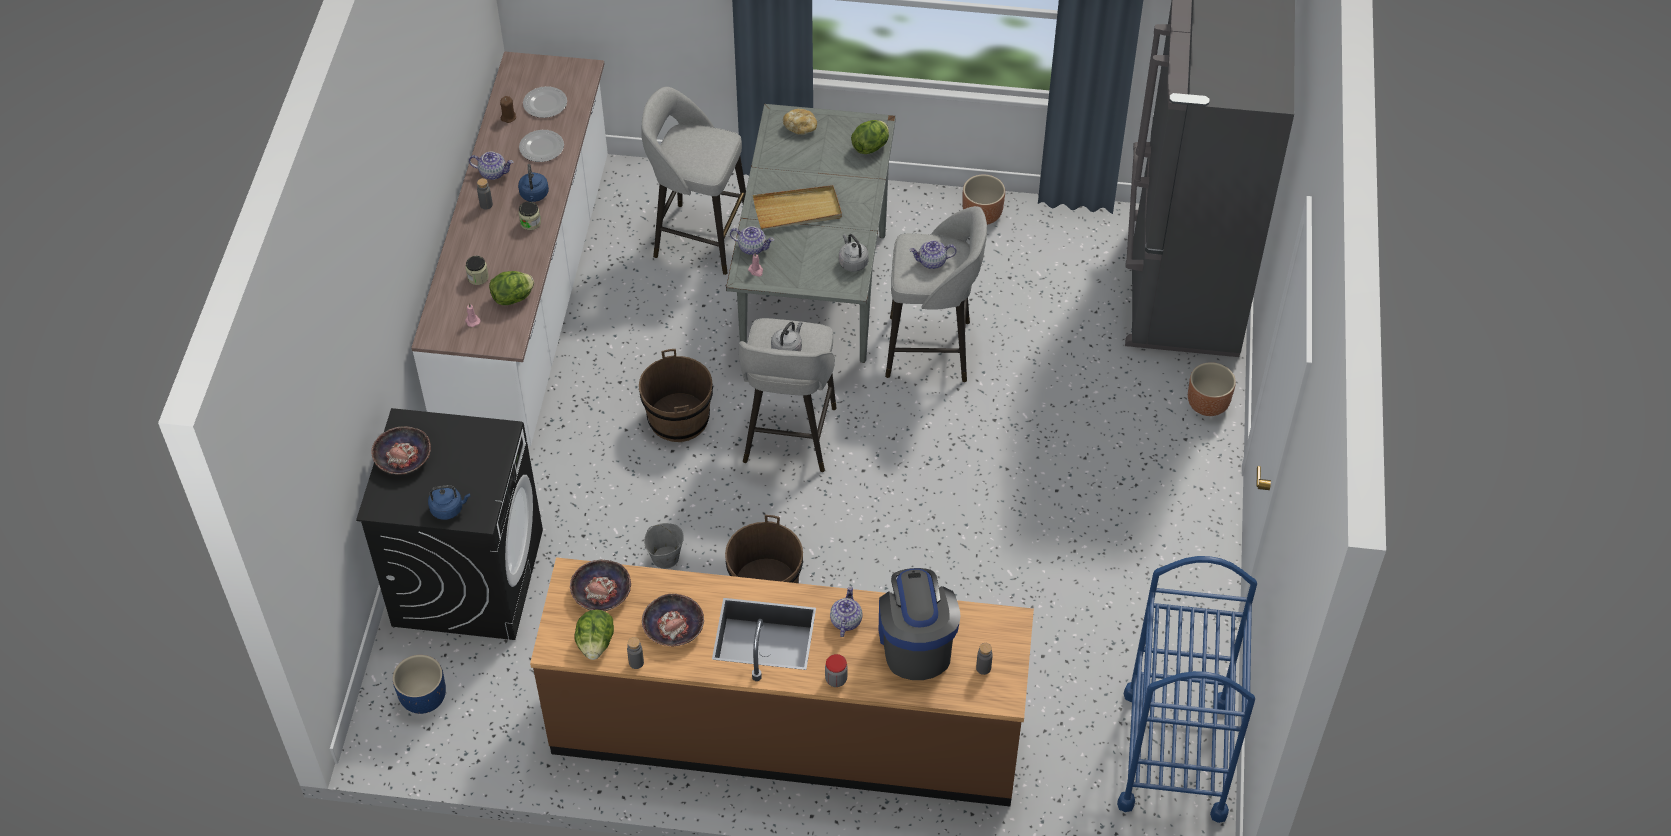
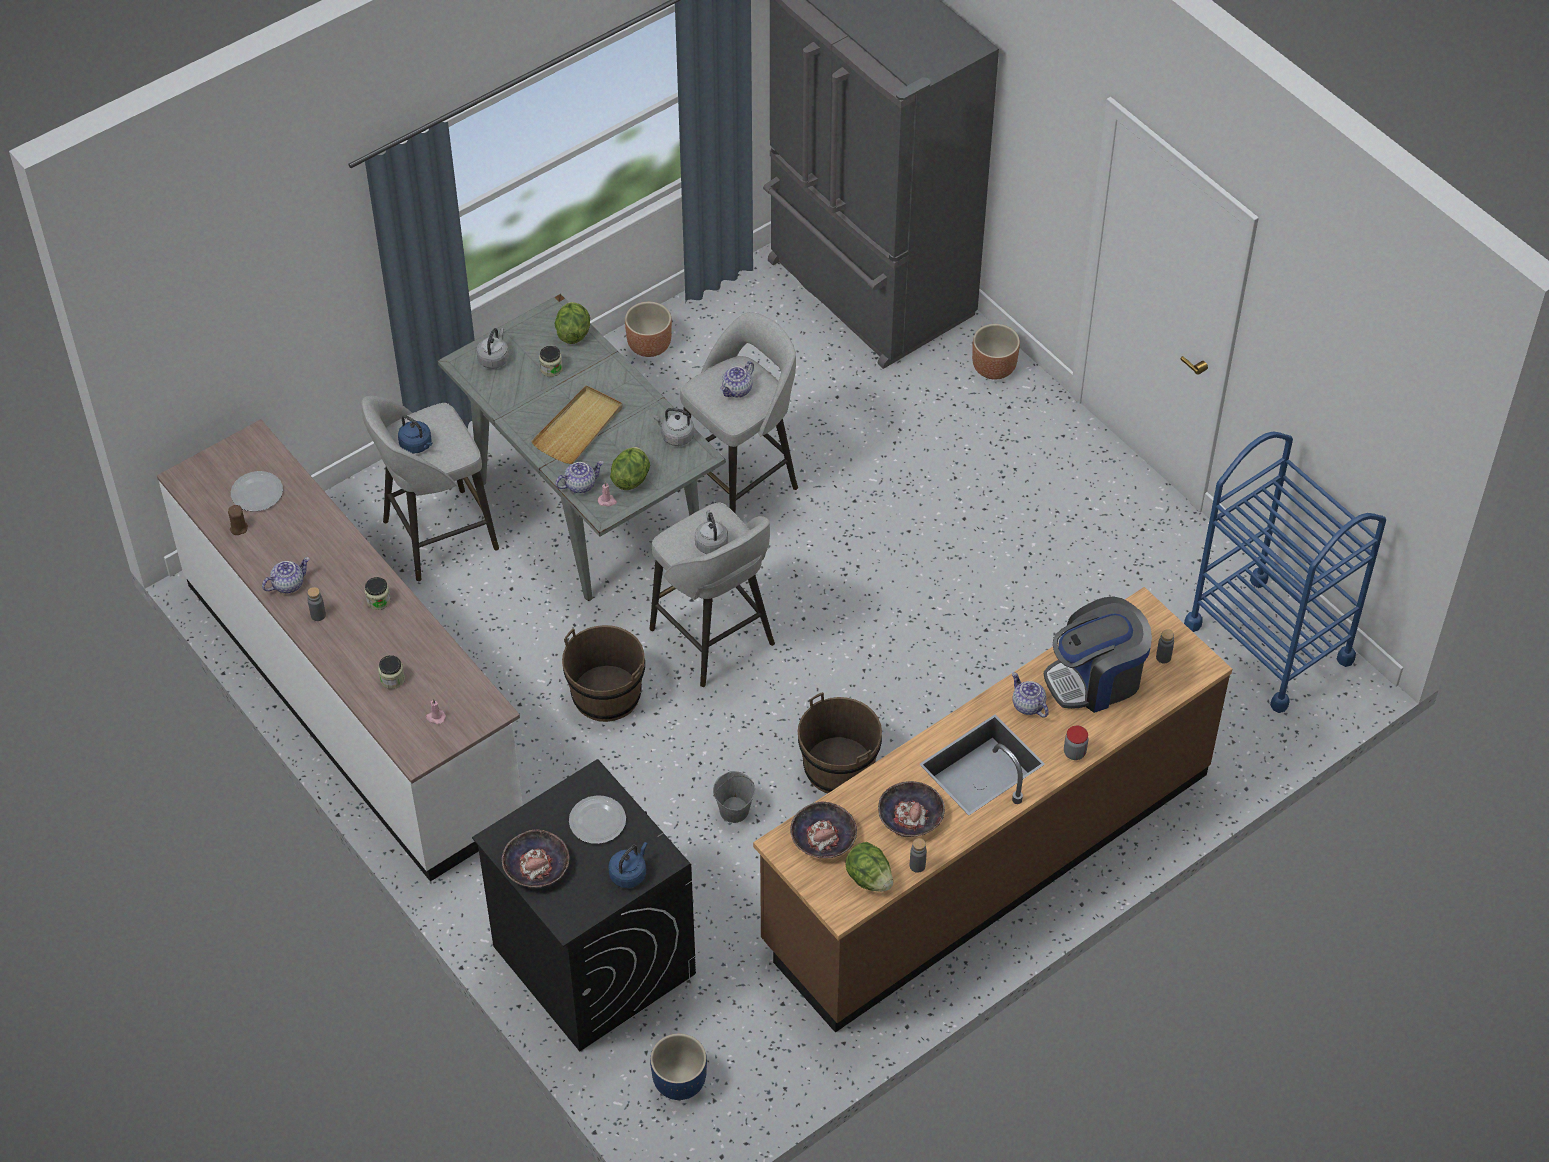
camera: 45 degrees left, 0 degrees up
(513, 298) = (446, 672): lettuce -> lettuce (631, 478)
(534, 195) = (351, 576): blue kettle -> blue kettle (417, 445)
(542, 147) = (304, 531): plate -> plate (597, 820)
(800, 127) = (494, 358): bread -> grey kettle
(828, 160) = (551, 368): none -> jar
(915, 643) = (1096, 679): coffee machine -> coffee machine turned 60 degrees counterclockwise

